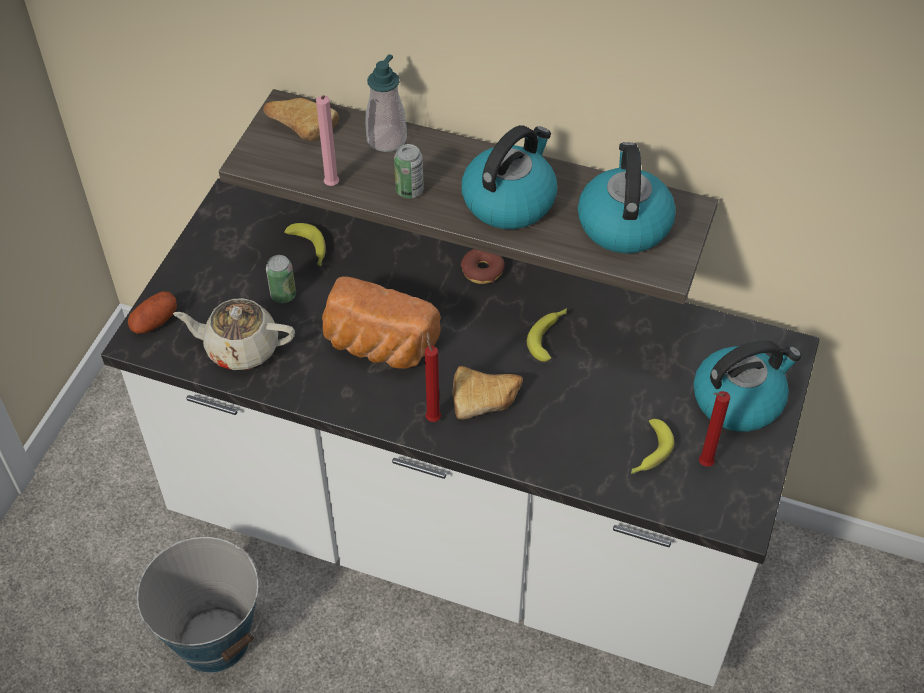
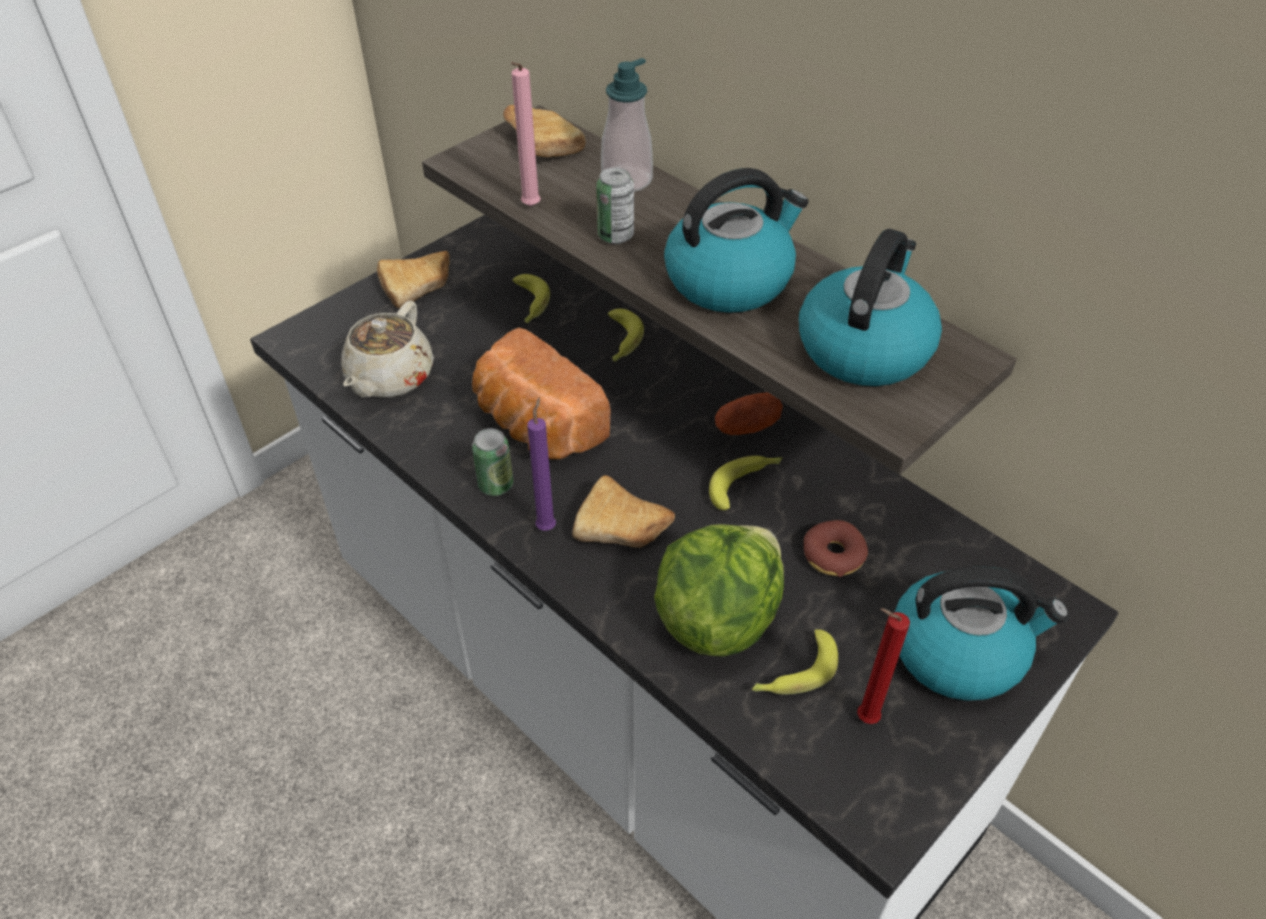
camera: 25 degrees right, 5 degrees down
(154, 322) = (324, 325): potato -> potato (747, 427)
(210, 261) = (420, 286): none -> bread
(214, 639) = (321, 710): bucket -> none
(240, 348) = (389, 378): beige teapot -> beige teapot turned 105 degrees counterclockwise
(283, 295) = (471, 341): can -> can (496, 485)
(399, 257) = (620, 343): none -> banana
(432, 417) = (547, 525): red candle -> purple candle
(482, 270) = (707, 386): donut -> donut (833, 555)
(582, 437) = (717, 618): none -> lettuce

